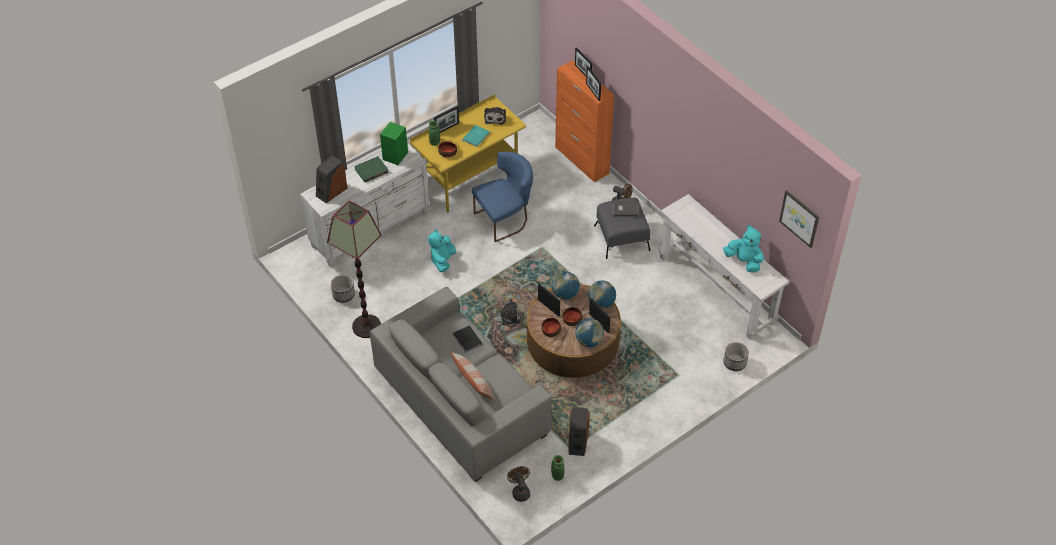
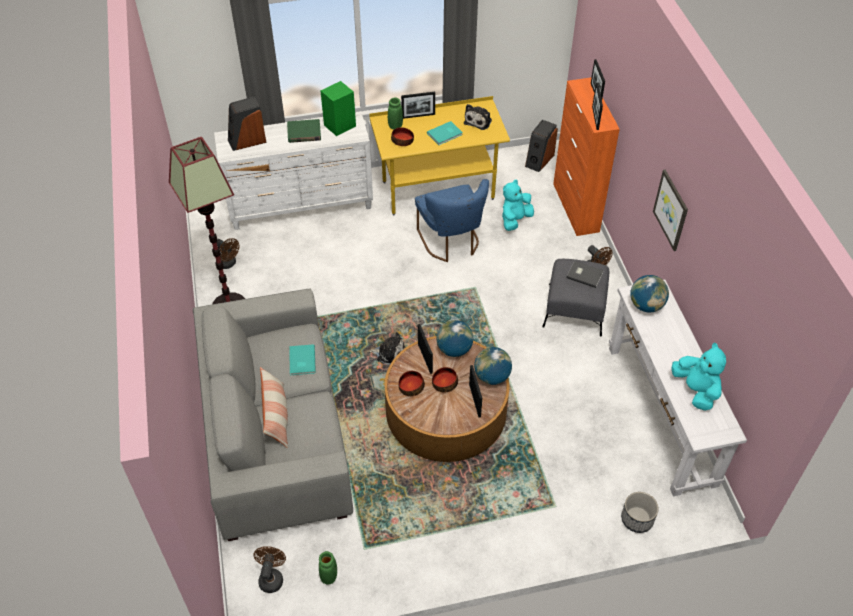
camera: 25 degrees right, 0 degrees up
(343, 295) = (228, 264): planter -> brown fan
(442, 260) = (356, 264): turquoise plush toy -> turquoise plush toy (515, 220)
(467, 340) = (301, 361): black book -> turquoise book
(505, 219) = (451, 243): blue chair -> blue chair turned 75 degrees clockwise
(578, 442) = (379, 542): speaker -> speaker (539, 160)
(589, 341) = (449, 419): globe -> globe (646, 305)
(800, 218) = (781, 356): picture -> picture (671, 210)

